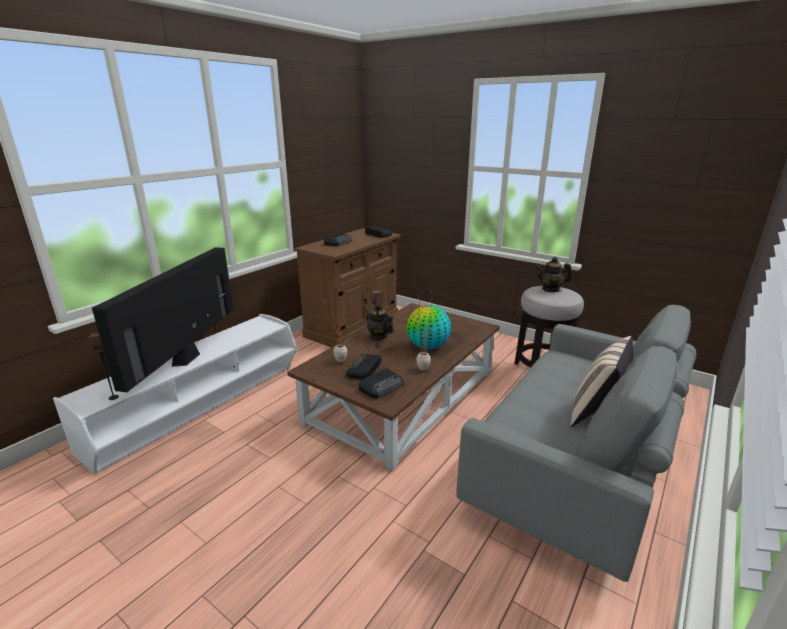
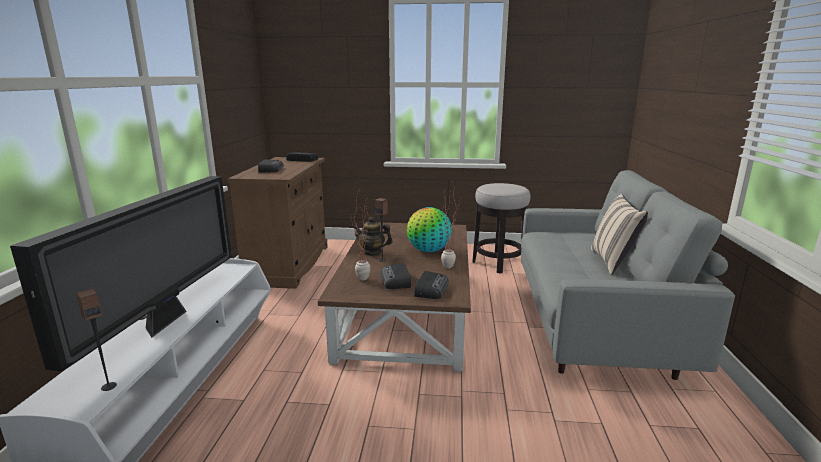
camera: 30 degrees left, 5 degrees down
(186, 359) = (166, 321): television -> television turned 150 degrees counterclockwise
(550, 289) = (498, 185): teapot -> none

